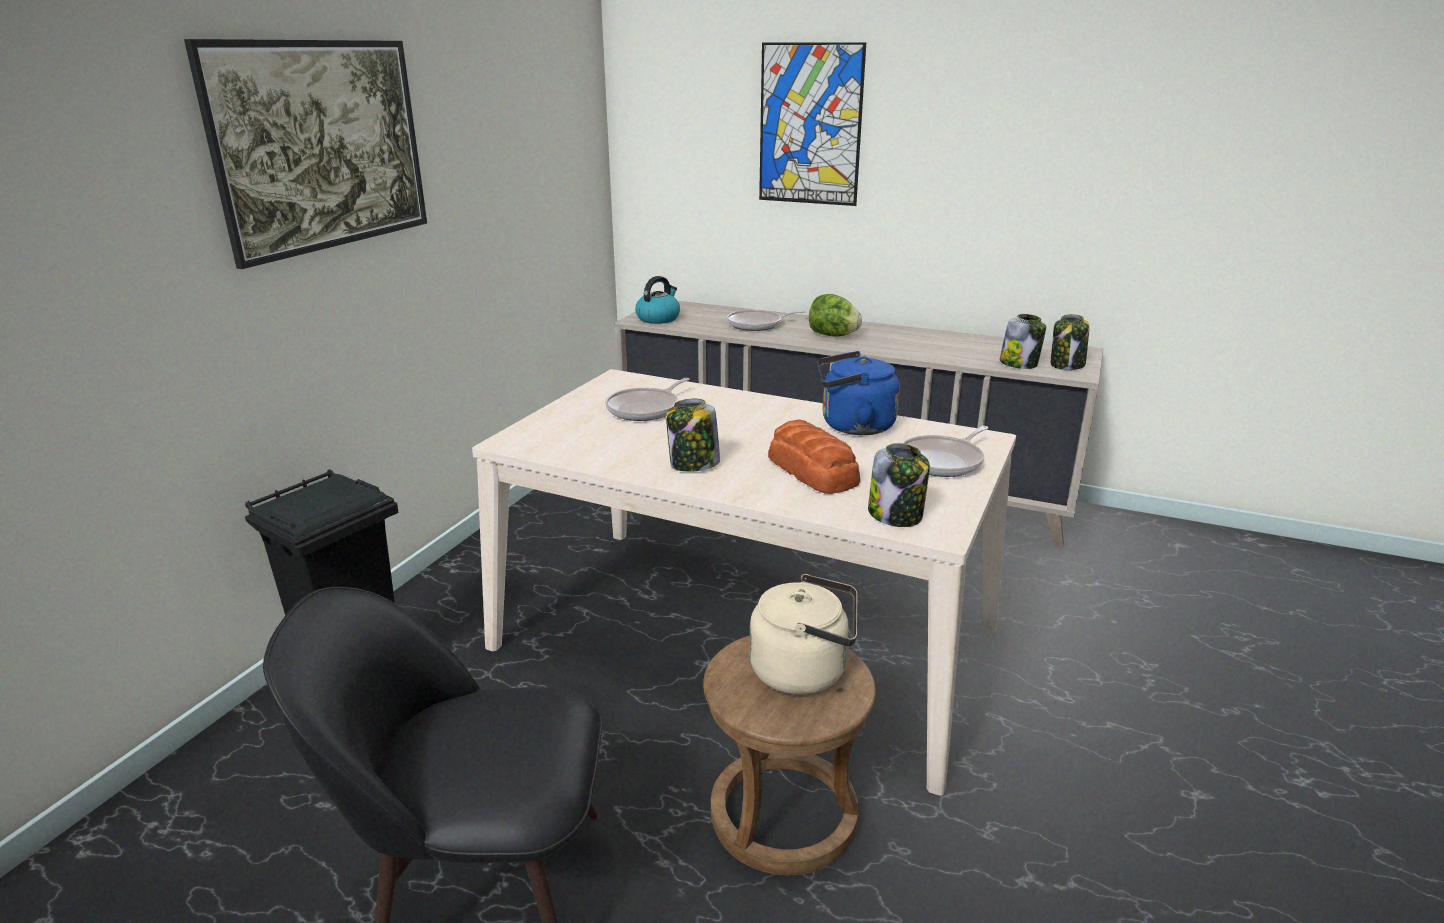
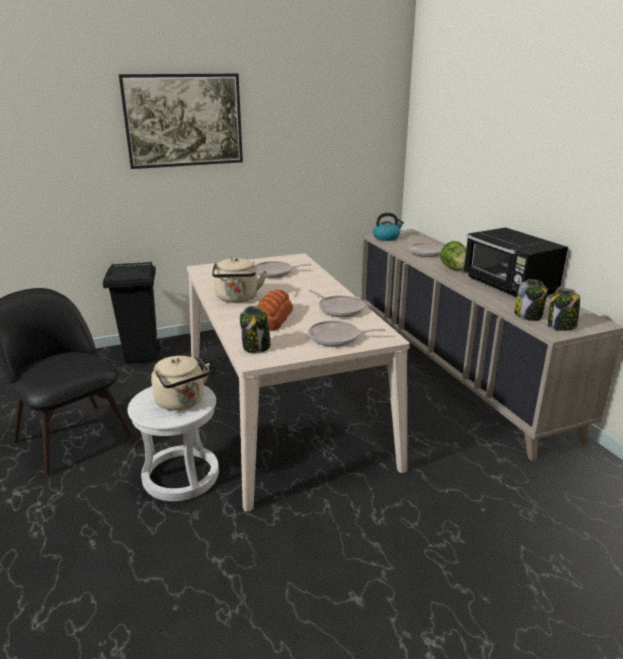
camera: 45 degrees right, 0 degrees up
(693, 464) = (237, 298): jar -> beige kettle
(783, 816) = (180, 476): brown stool -> white stool
(810, 125) = (487, 130): picture -> none
(853, 426) = (339, 309): blue kettle -> frying pan
(930, 339) = (509, 287): none -> black microwave

